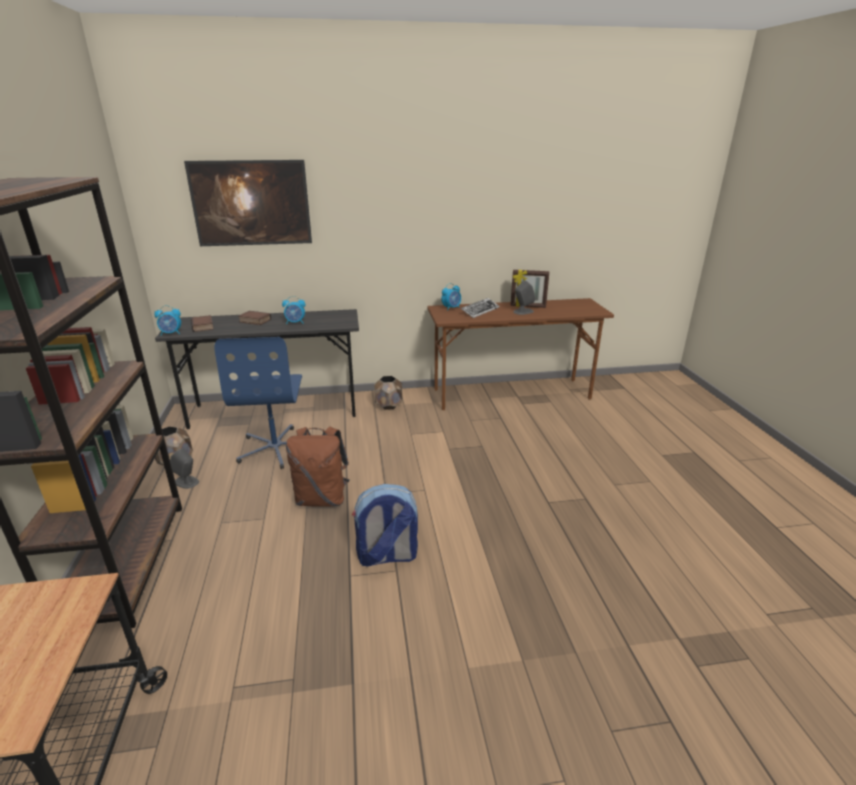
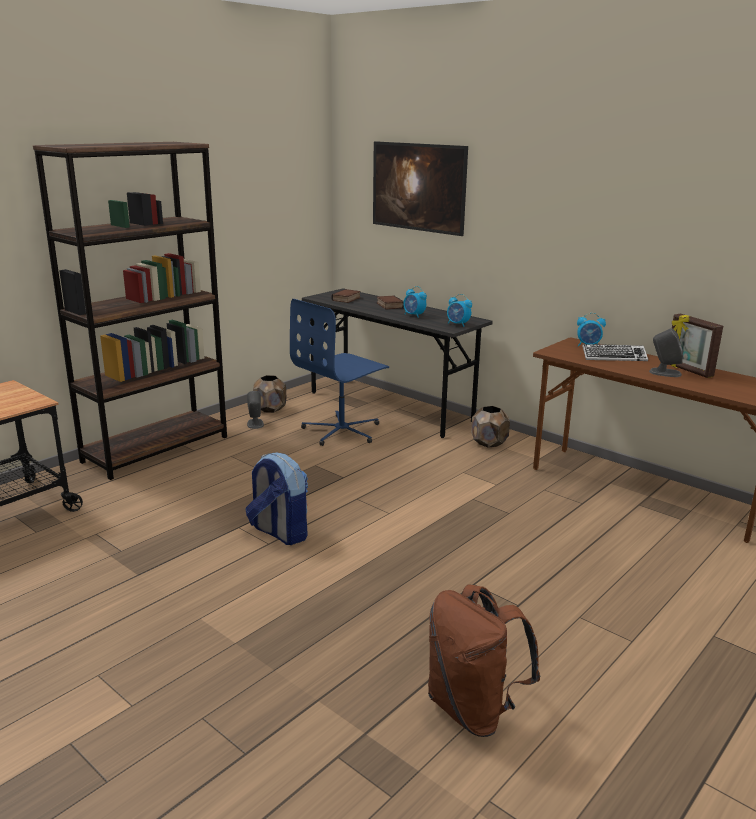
camera: 50 degrees right, 5 degrees down
(171, 333) = (317, 297): alarm clock -> alarm clock (458, 324)
(322, 499) = (309, 477): brown backpack -> brown backpack (473, 710)

